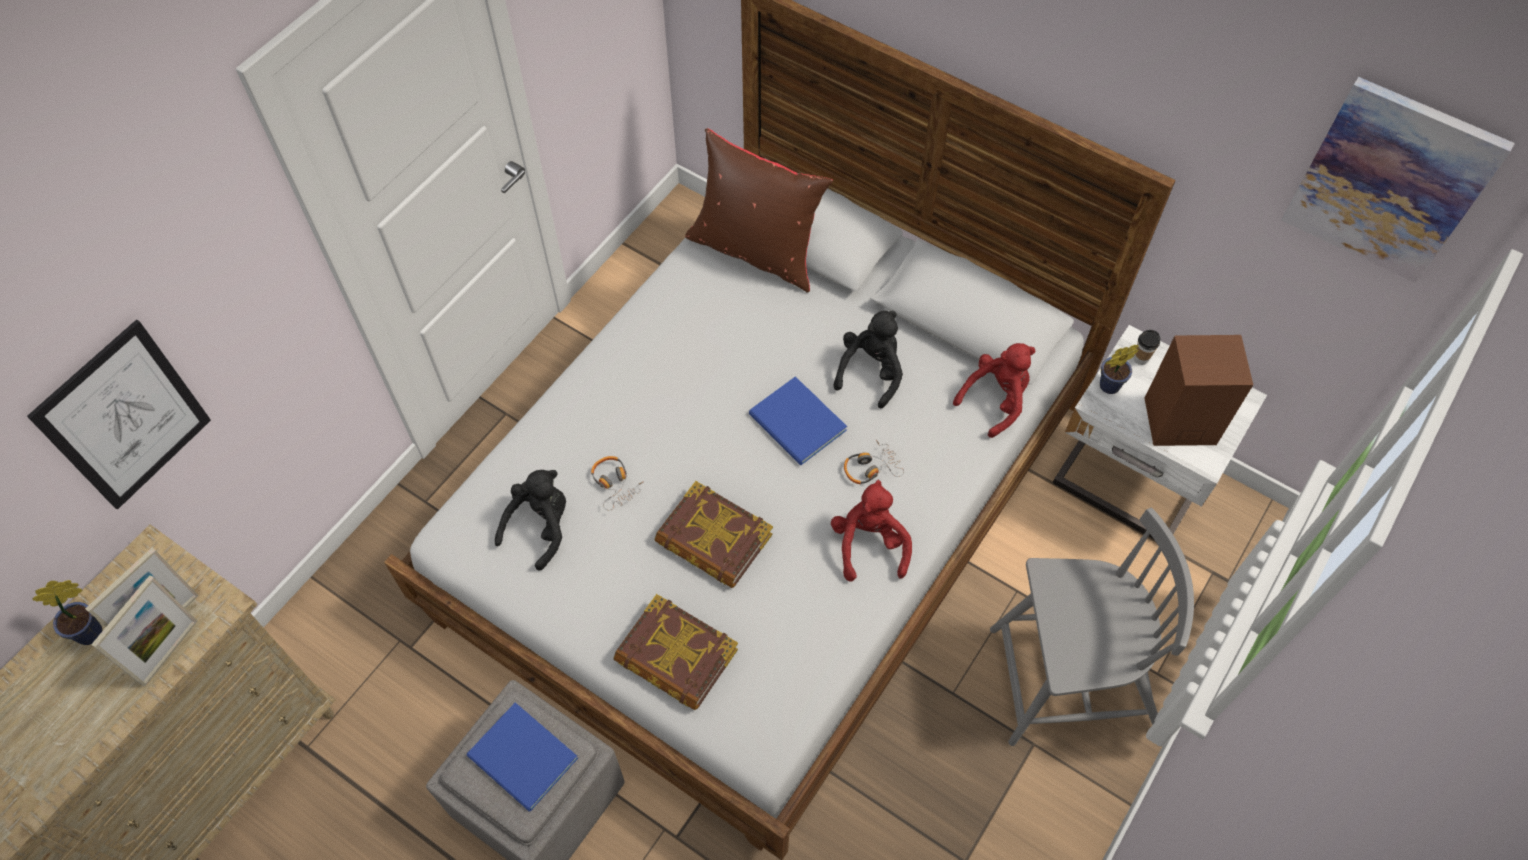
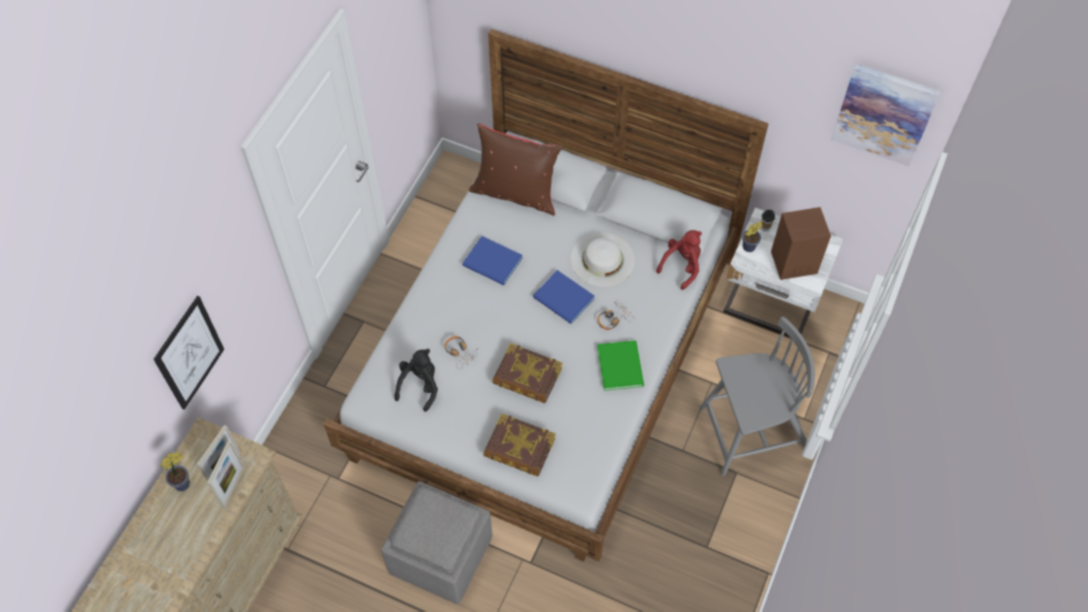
camera: 10 degrees left, 0 degrees up
(523, 761) = (438, 525): blue book -> blue book (493, 263)
(869, 544) = (621, 364): red plush toy -> green book
(871, 371) = (602, 259): black plush toy -> white hat

